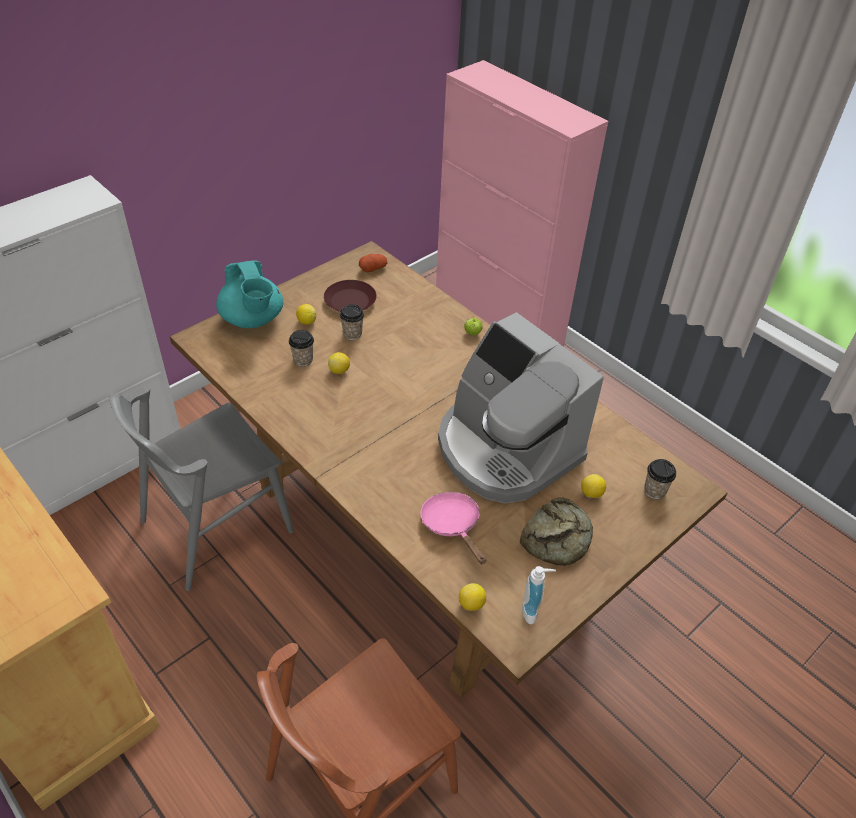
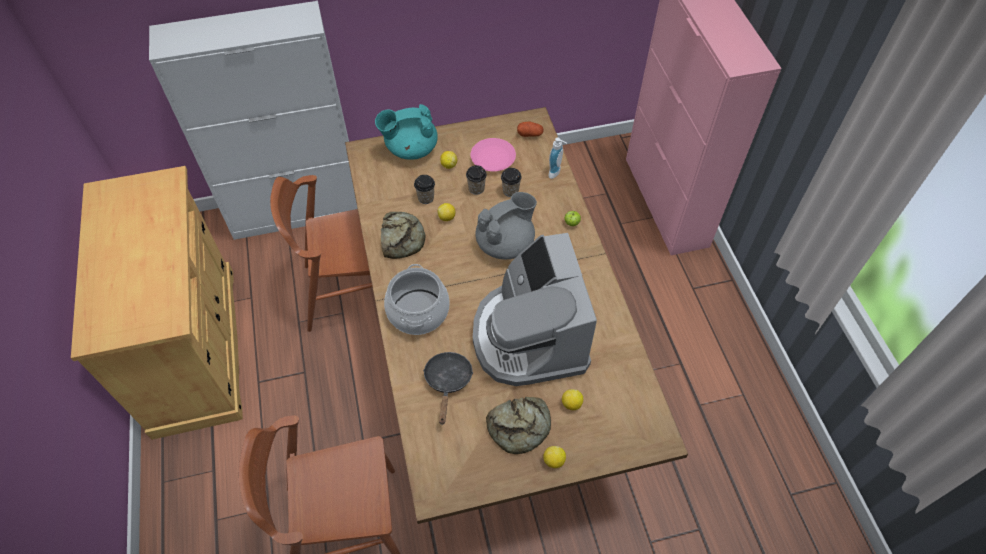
camera: 30 degrees right, 10 degrees up
(216, 526) = (351, 291): grey chair -> brown chair
(253, 320) = (410, 149): turquoise teapot -> turquoise teapot turned 75 degrees clockwise
(302, 406) = (402, 238): none -> bread
(350, 301) = (492, 158): brown plate -> pink plate
(372, 471) = (418, 312): none -> cooking pot
(420, 374) = (506, 244): none -> grey teapot
(453, 525) = (448, 381): pink frying pan -> black frying pan
(471, 604) = (420, 449): lemon -> lemon (553, 461)
(533, 611) = (461, 476): soap dispenser -> soap dispenser (556, 173)
(654, 490) = (625, 424): cup -> cup (510, 191)

